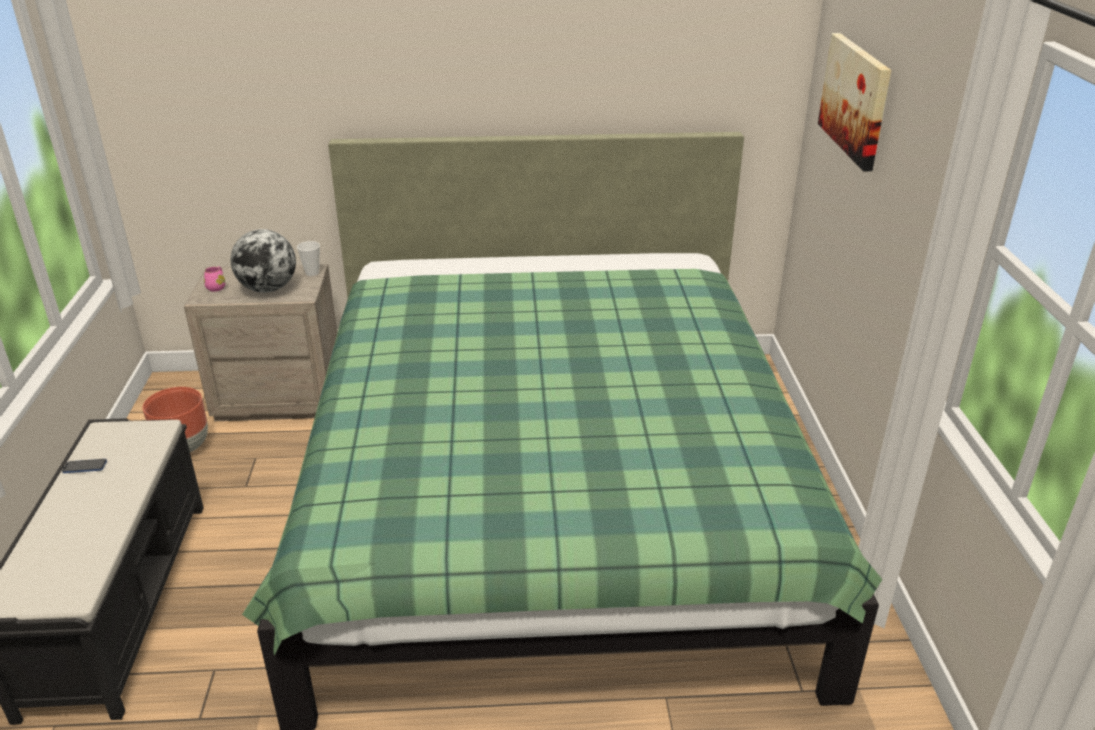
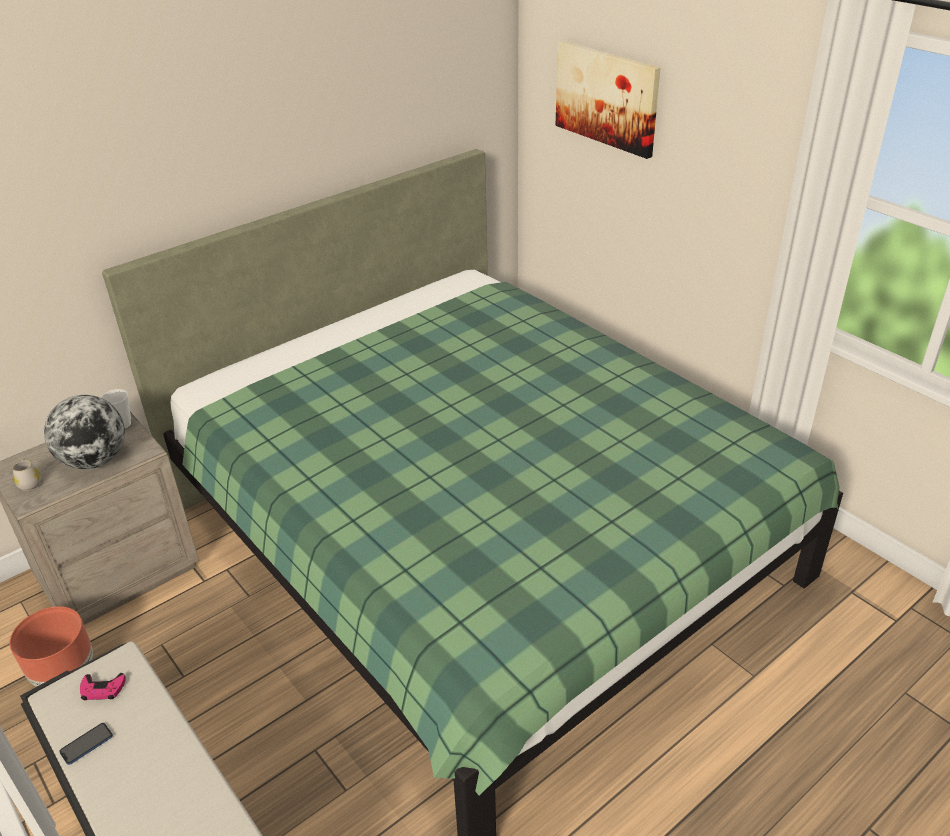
camera: 35 degrees left, 5 degrees up
(130, 439) = (102, 689): none -> pink game controller
(217, 286) = (30, 482): pink mug -> white mug

